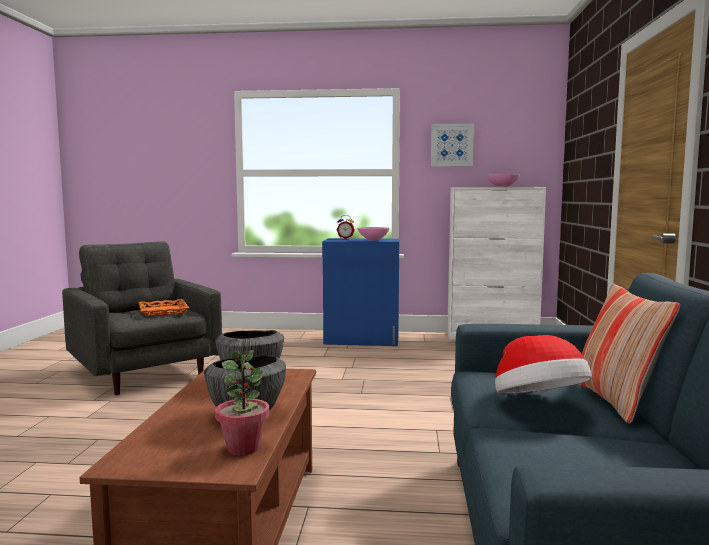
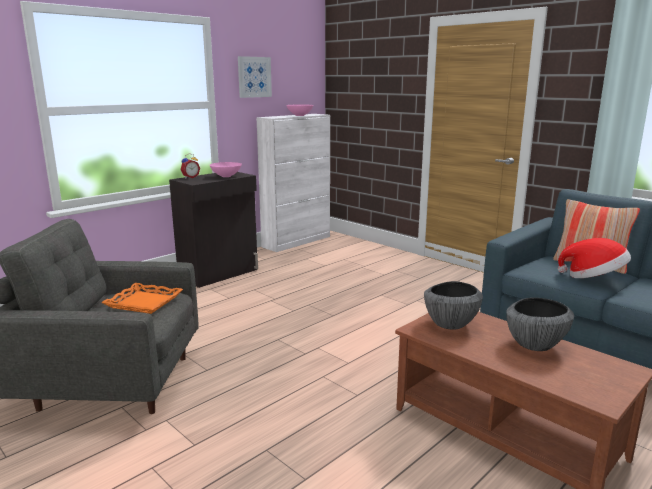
camera: 50 degrees left, 10 degrees up
(243, 448) = (596, 360): potted plant -> none
(362, 340) = (220, 273): blue cabinet -> black cabinet

